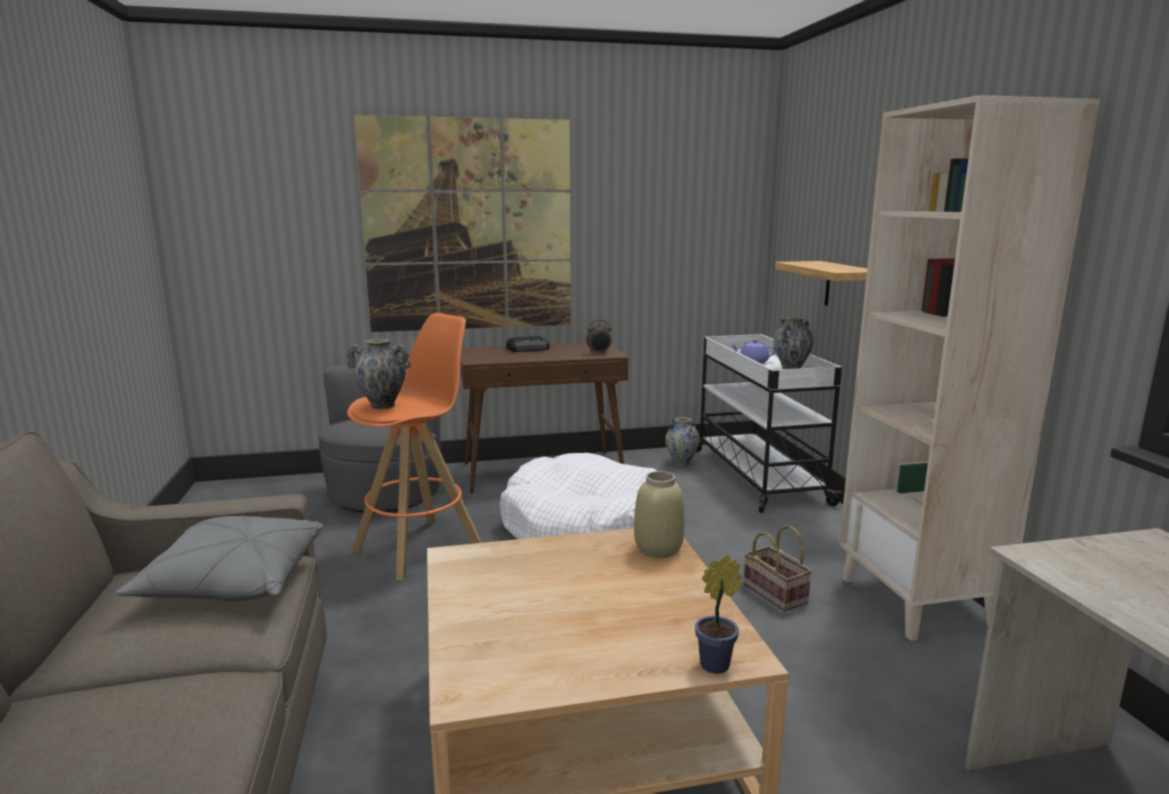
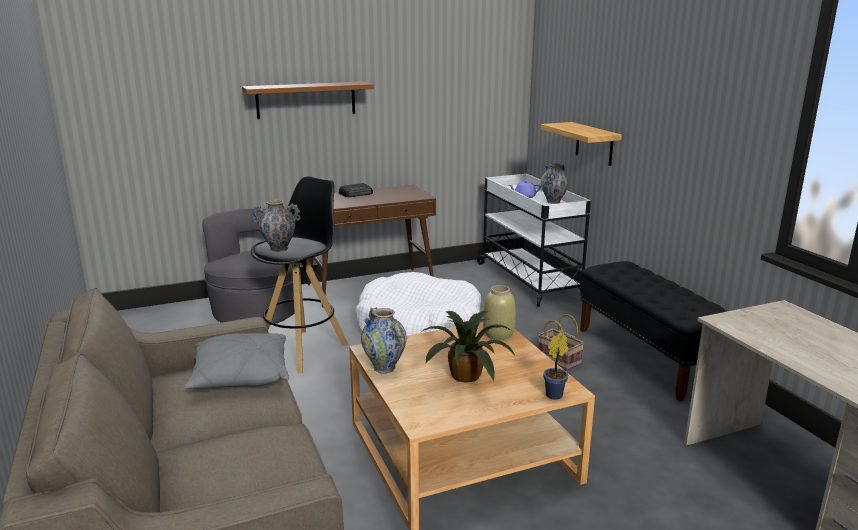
camera: 10 degrees left, 5 degrees up
(419, 547) = (303, 349): orange stool -> black stool
(469, 226) = (306, 100): picture -> brown shelf
(581, 615) = (468, 376): none -> potted plant
(599, 353) = (412, 195): alarm clock -> none
(681, 463) = (472, 274): vase -> vase (384, 368)
(917, 602) = (649, 357): beige bookcase -> black bench

